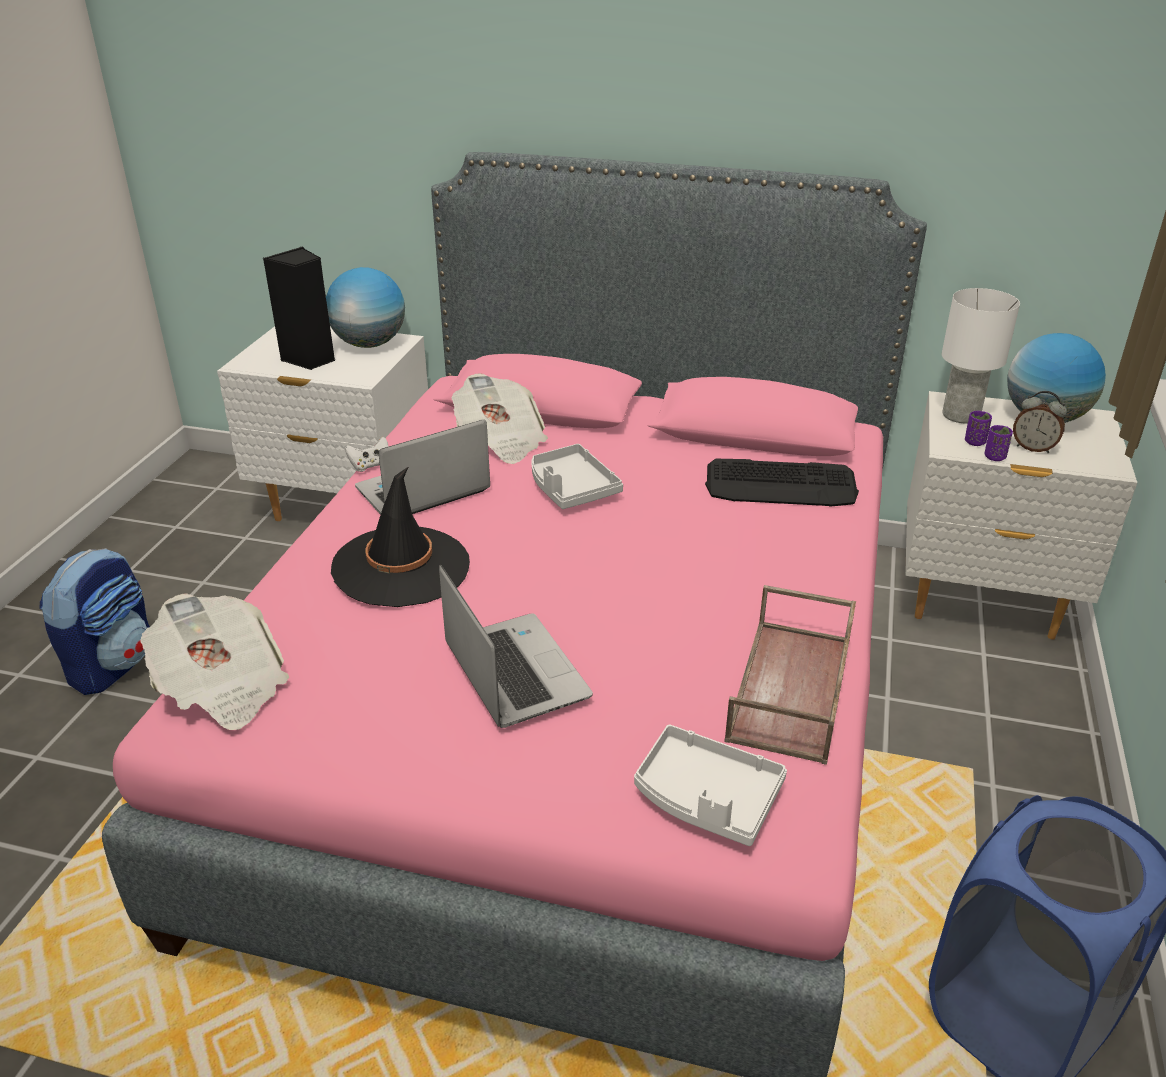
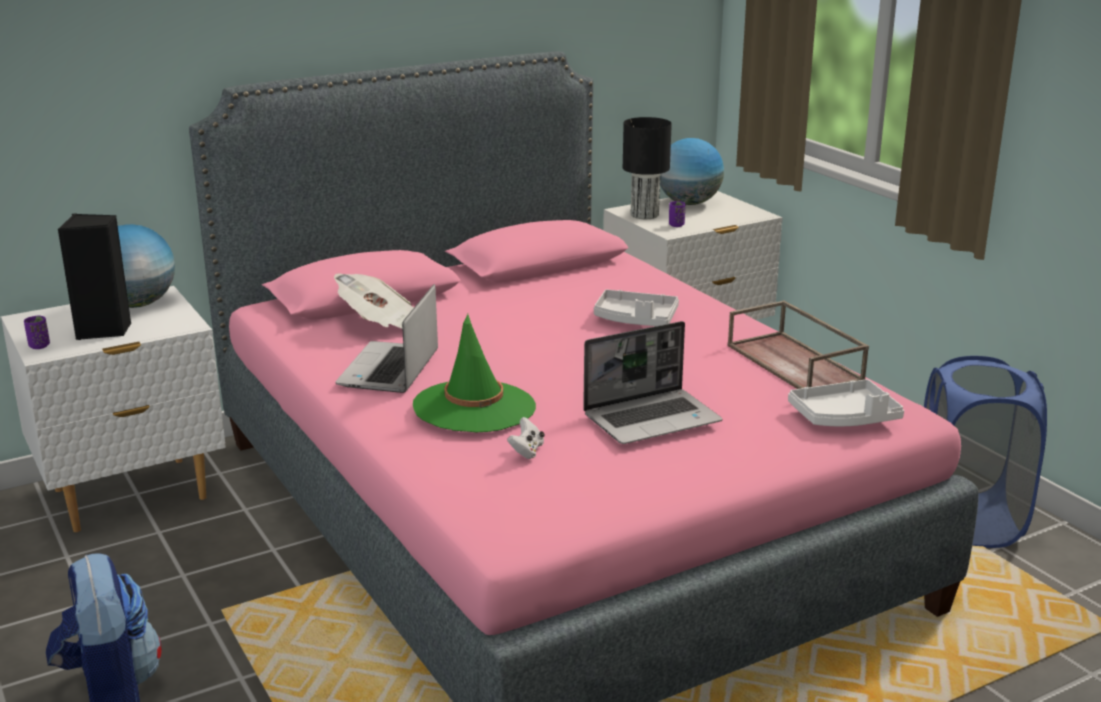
camera: 45 degrees left, 10 degrees down
(223, 687) = (499, 508): newspaper -> none
(370, 465) = (313, 373): white game controller -> white game controller (527, 451)
(401, 567) = (474, 407): black hat -> green hat
(513, 671) = (652, 418): laptop -> laptop turned 135 degrees clockwise
(571, 488) = (489, 330): grey tray -> grey tray (635, 320)
(781, 485) = (610, 283): keyboard -> none
(960, 415) = (643, 215): white table lamp -> black table lamp
(994, 457) = (699, 228): purple cup -> purple cup (39, 346)
(1033, 448) = (709, 218): alarm clock -> none

